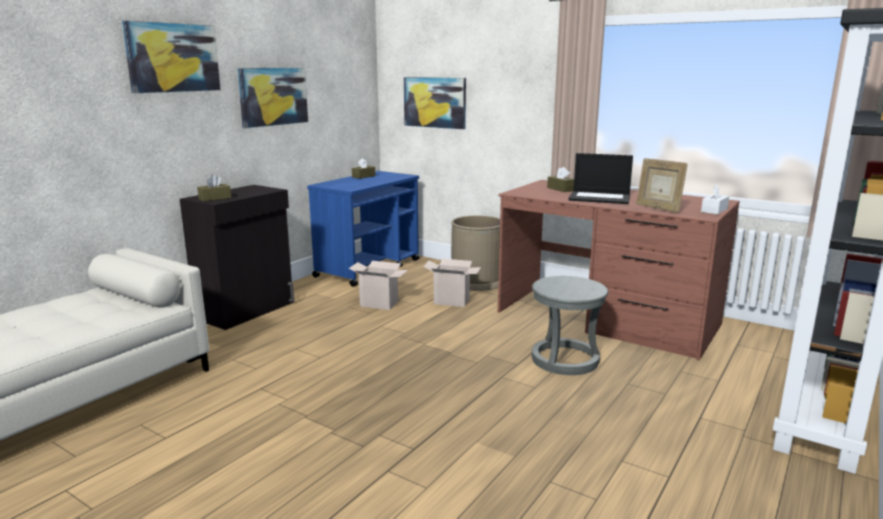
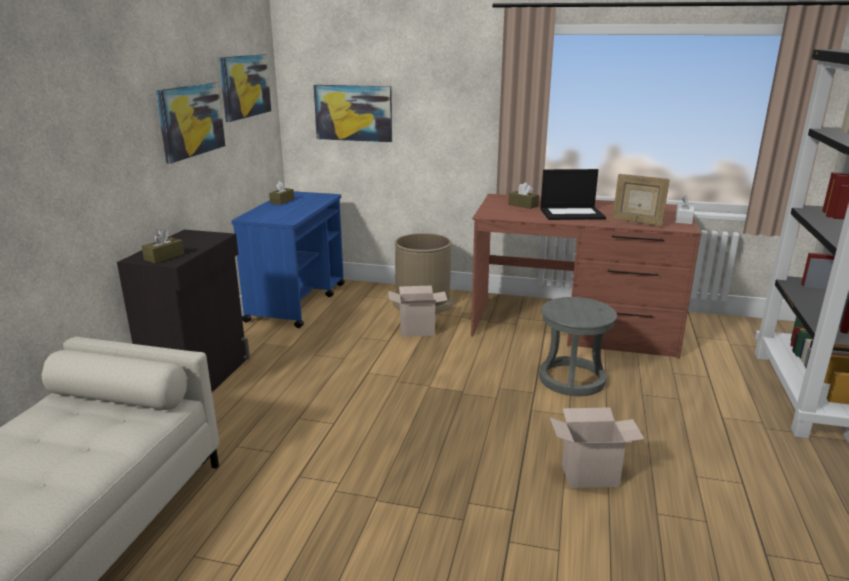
camera: 20 degrees left, 5 degrees up
(173, 58) = (92, 86): picture -> picture (244, 86)
(380, 304) = (346, 345): cardboard box -> cardboard box (591, 475)

